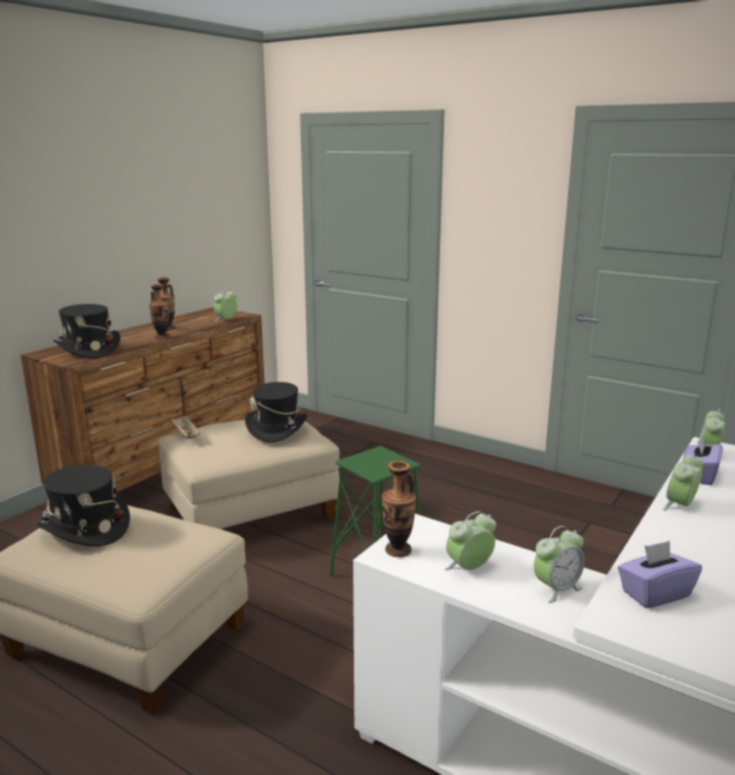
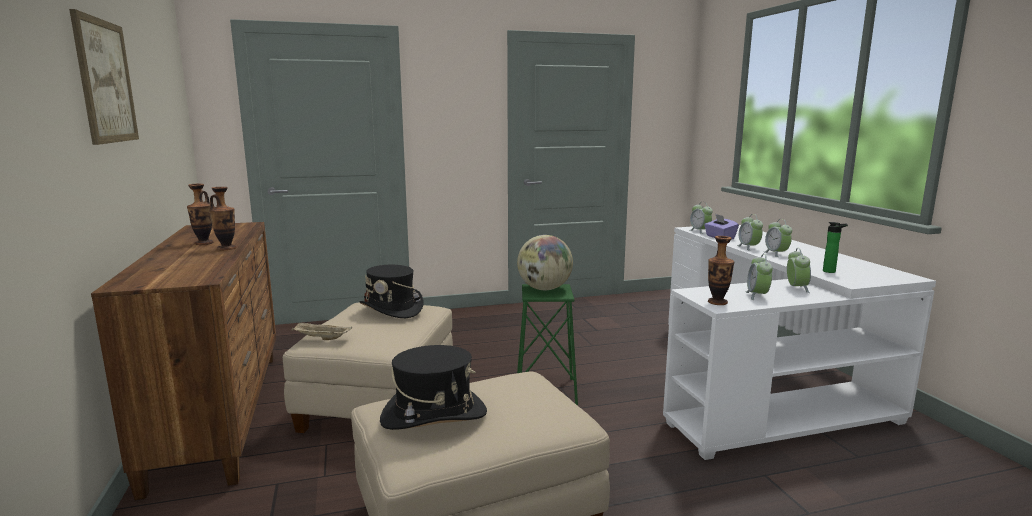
camera: 50 degrees left, 5 degrees down
(88, 349) = (176, 271): black hat -> none
(97, 195) = (105, 81): none -> picture
(226, 320) = (244, 229): alarm clock -> alarm clock (776, 254)
(380, 459) = (544, 289): none -> globe
(654, 593) = (831, 271): purple tissue box -> bottle

